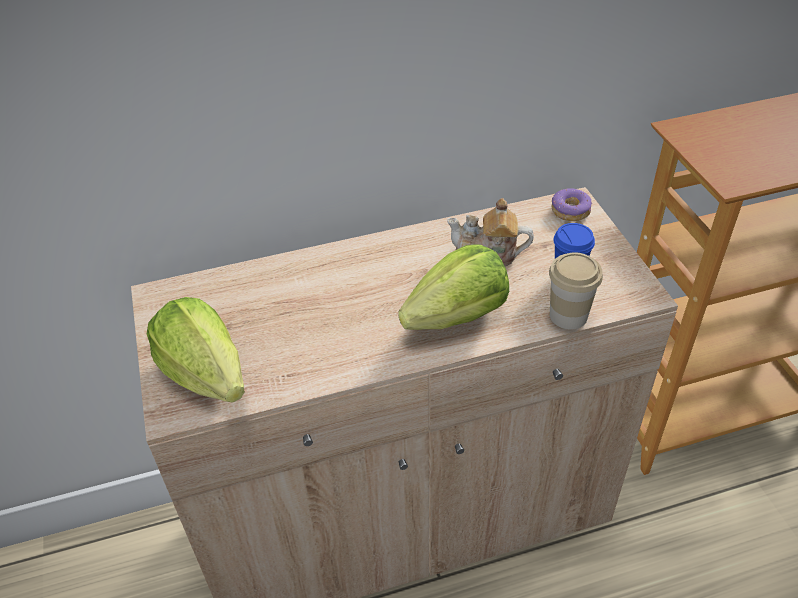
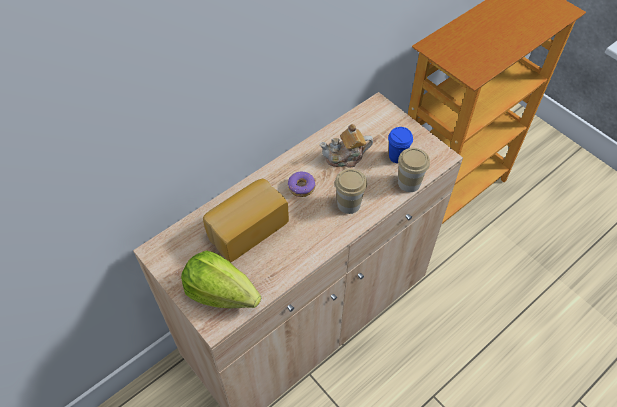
camera: 25 degrees left, 10 degrees up
(292, 303) = (246, 228): none -> bread
(457, 316) = (348, 204): lettuce -> cup
(570, 211) = (378, 111): donut -> donut (301, 187)

